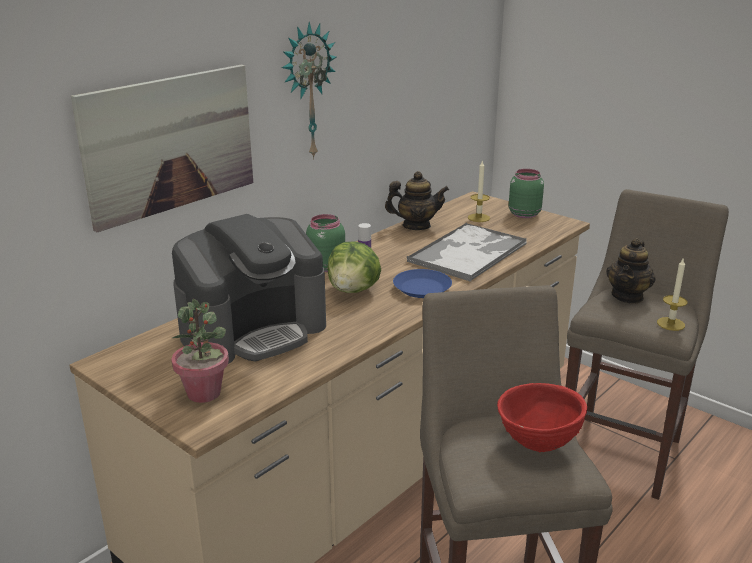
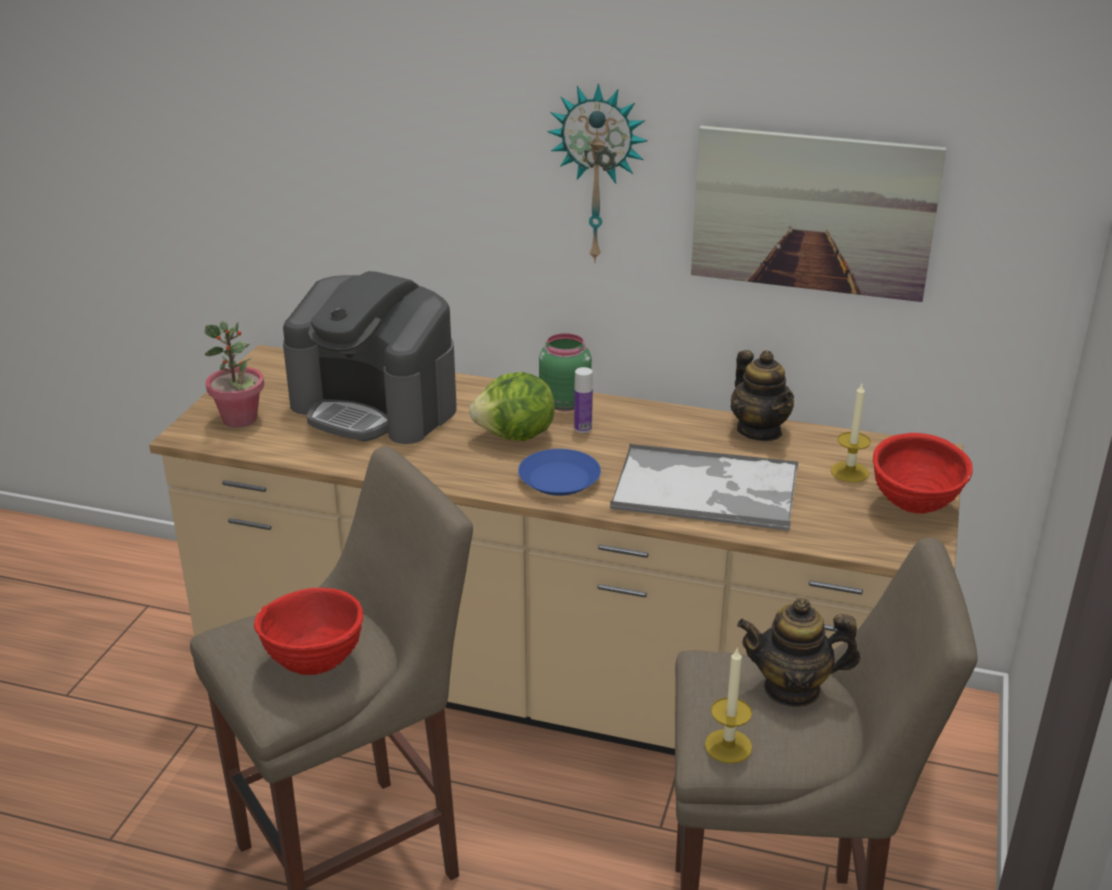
camera: 65 degrees right, 5 degrees up
(170, 143) = (391, 174): picture -> picture (812, 212)
(523, 214) = (914, 507): green jar -> red bowl

